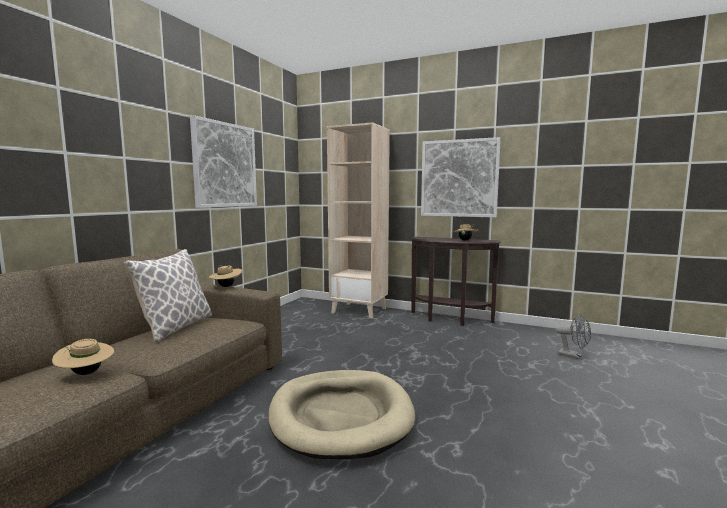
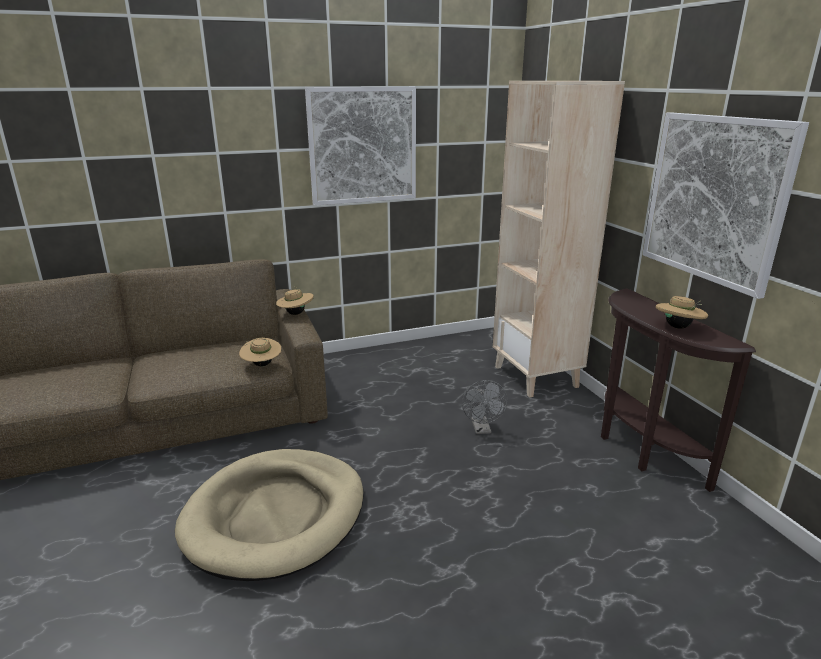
camera: 45 degrees right, 15 degrees up
(86, 373) = (92, 381): beige hat -> beige hat (262, 365)
(175, 327) = (213, 351): pillow -> none
(574, 356) = (728, 635): grey fan -> grey fan (482, 429)

